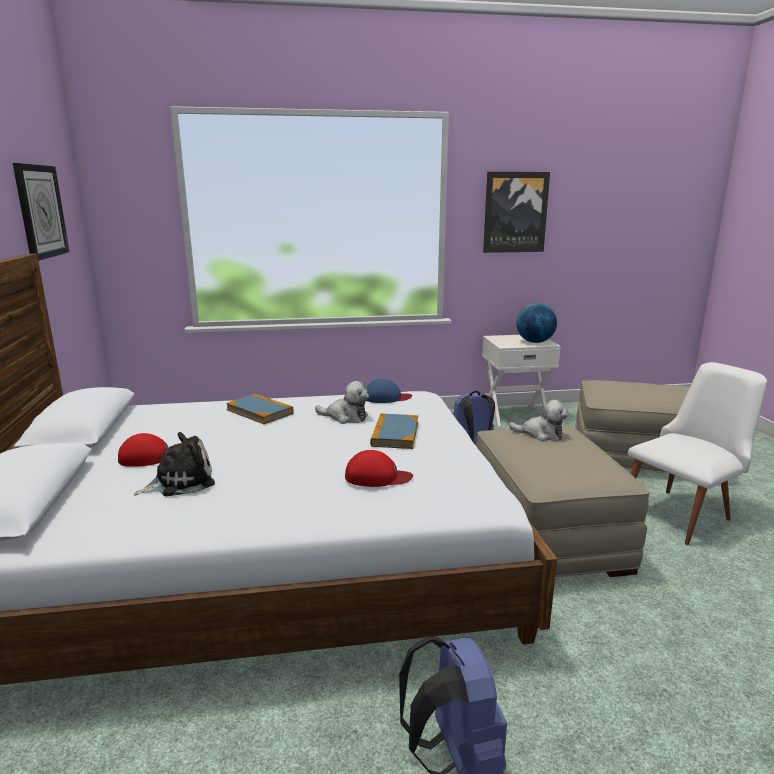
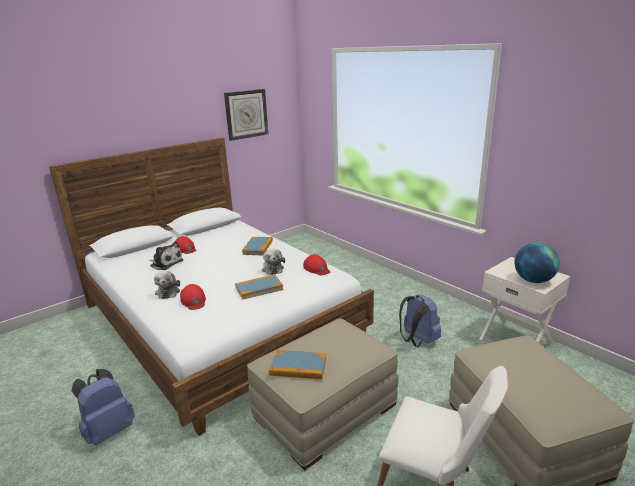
camera: 60 degrees right, 5 degrees up
(386, 397) = (317, 268): blue cap -> red cap
(515, 212) = (558, 145): picture -> none
(540, 434) = (348, 341): plush toy -> plush toy (168, 291)
(573, 468) = (298, 367): none -> book

